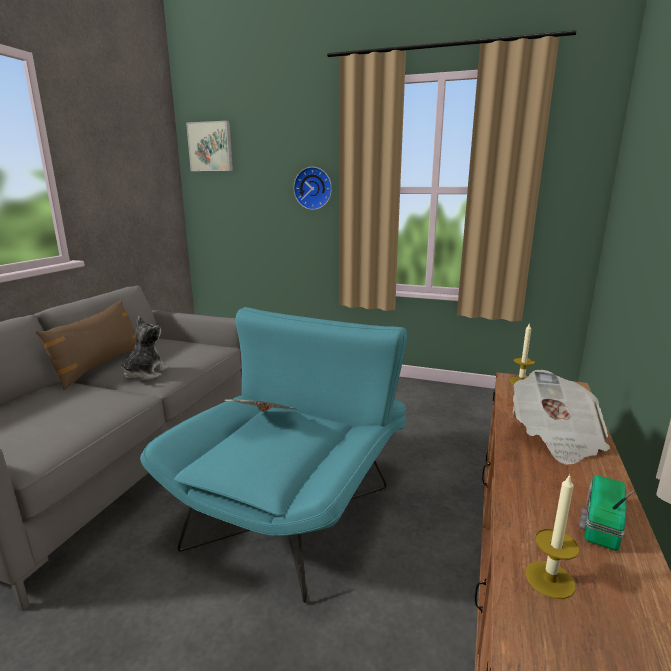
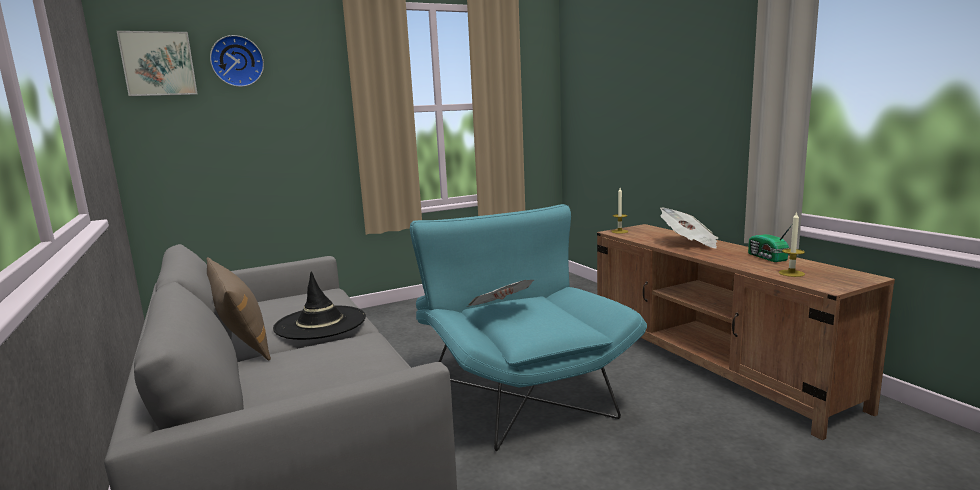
camera: 45 degrees left, 5 degrees down
(145, 374) = (320, 323): plush toy -> black hat
(313, 188) = (314, 111): wall clock -> wall clock (237, 61)

